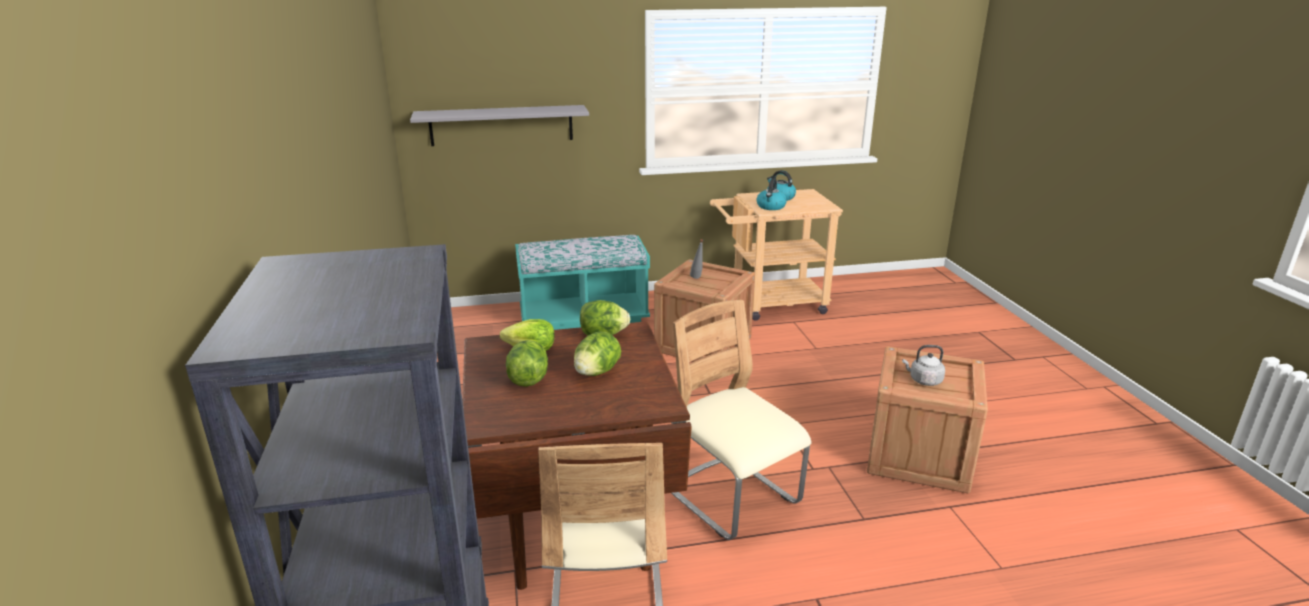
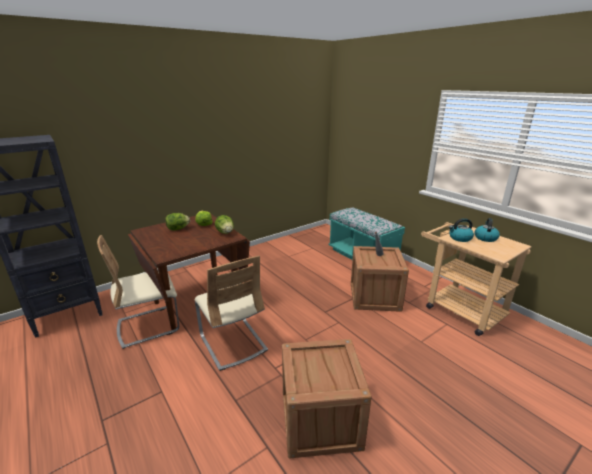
camera: 65 degrees right, 0 degrees up
(501, 125) = (364, 147): grey shelf -> none
(597, 372) = (188, 239): lettuce -> none
(732, 498) = (232, 343): beige chair -> beige chair turned 120 degrees clockwise
(923, 380) = (314, 365): grey kettle -> none

